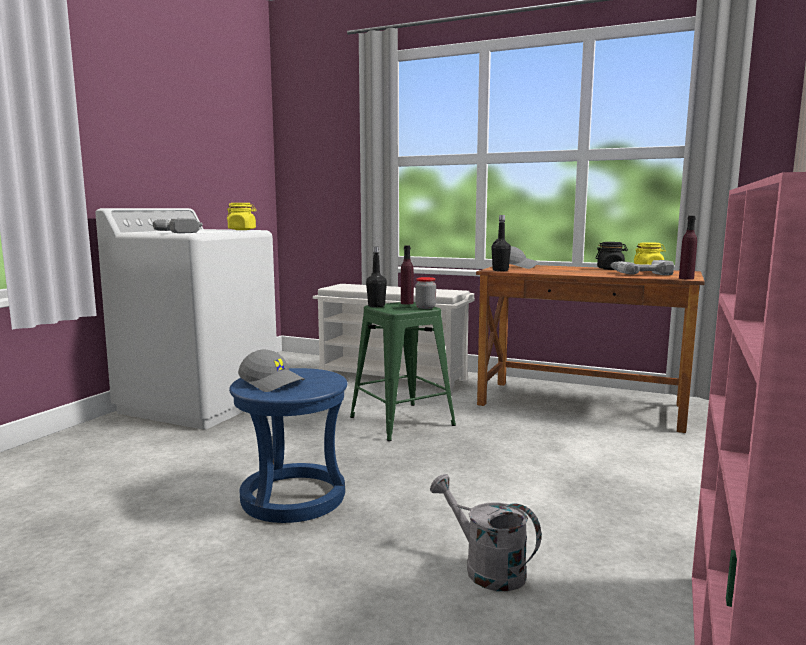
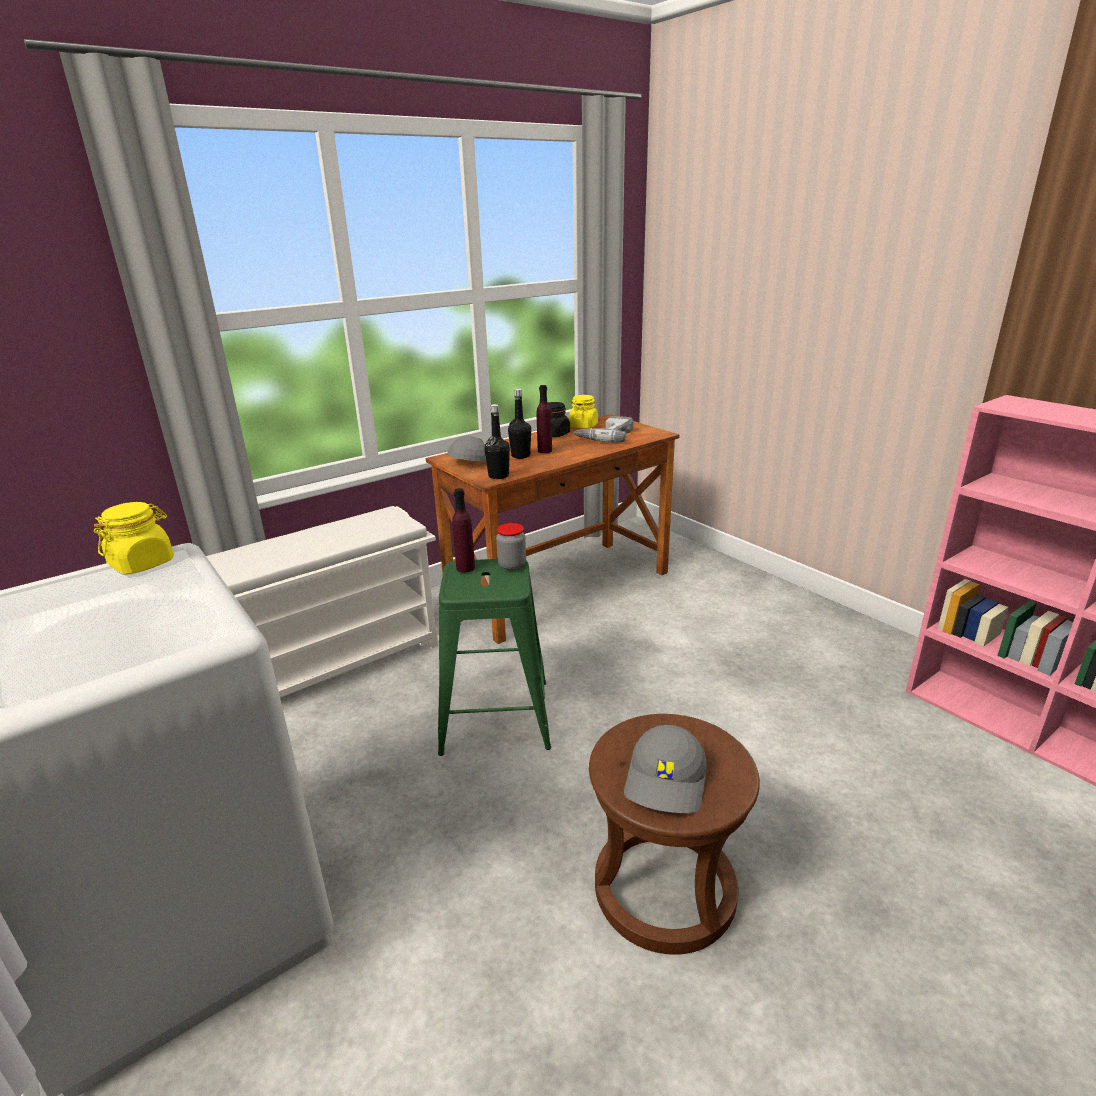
camera: 60 degrees left, 15 degrees up
(186, 232) = (144, 633): power drill -> none
(272, 382) = (667, 782): grey cap -> grey cap turned 135 degrees clockwise
(294, 497) = (665, 889): blue stool -> brown stool
(376, 306) = (460, 592): black bottle -> black bottle (520, 456)
(485, 568) = (872, 789): grey watering can -> none
(686, 278) = (659, 434): purple bottle -> purple bottle (545, 451)

